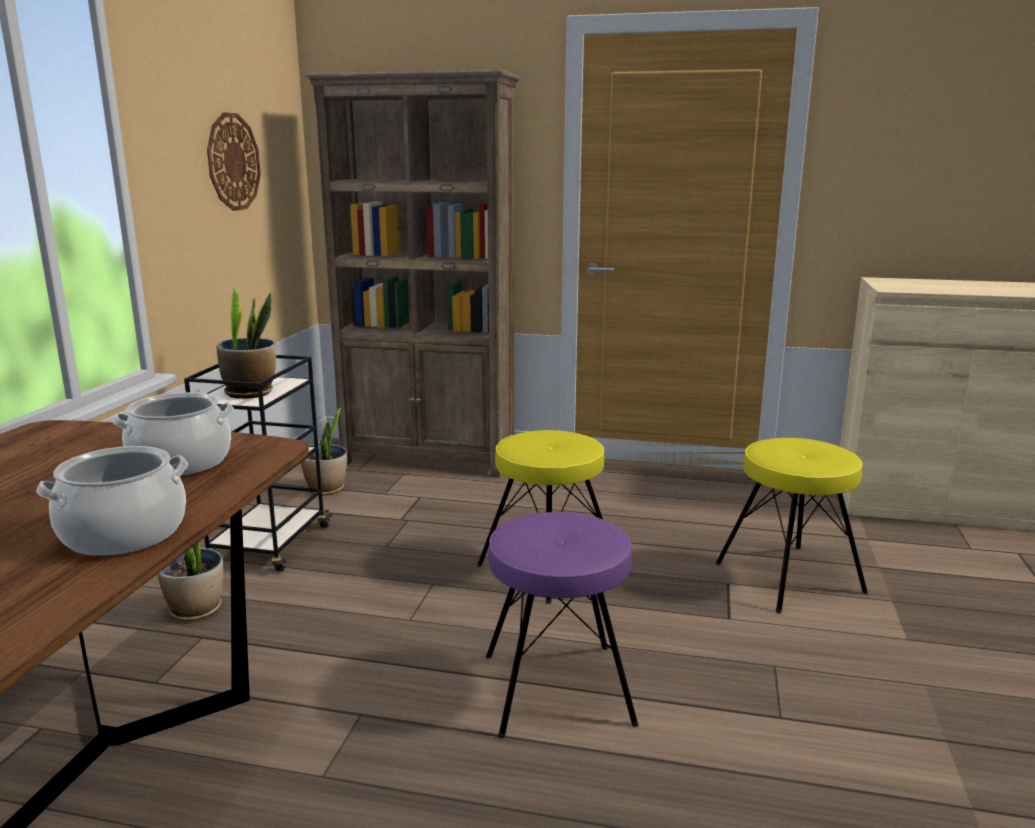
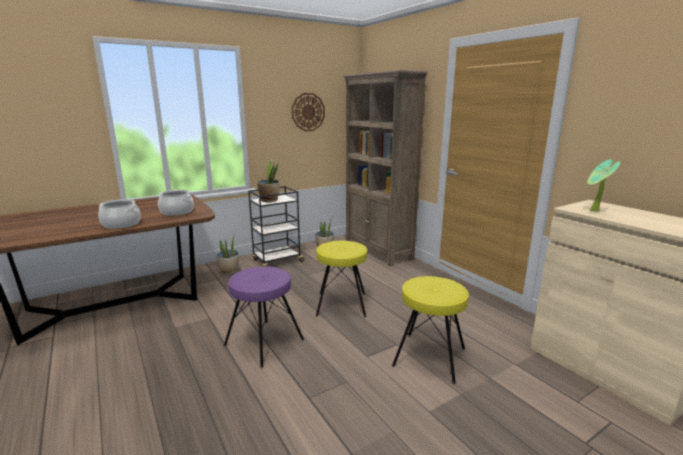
camera: 45 degrees right, 0 degrees up
(917, 288) = (594, 211): none -> potted plant

